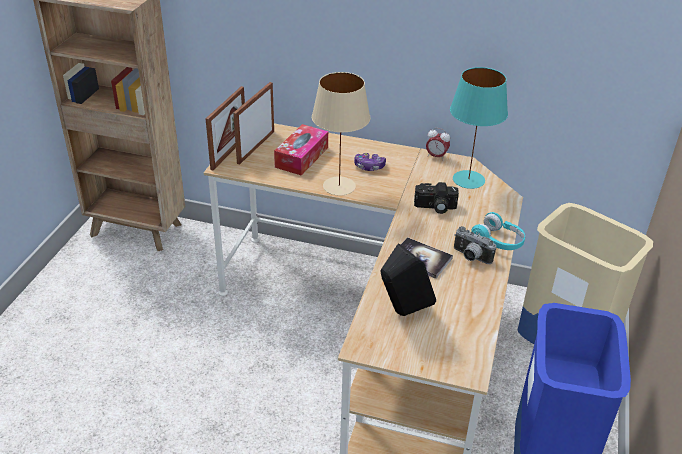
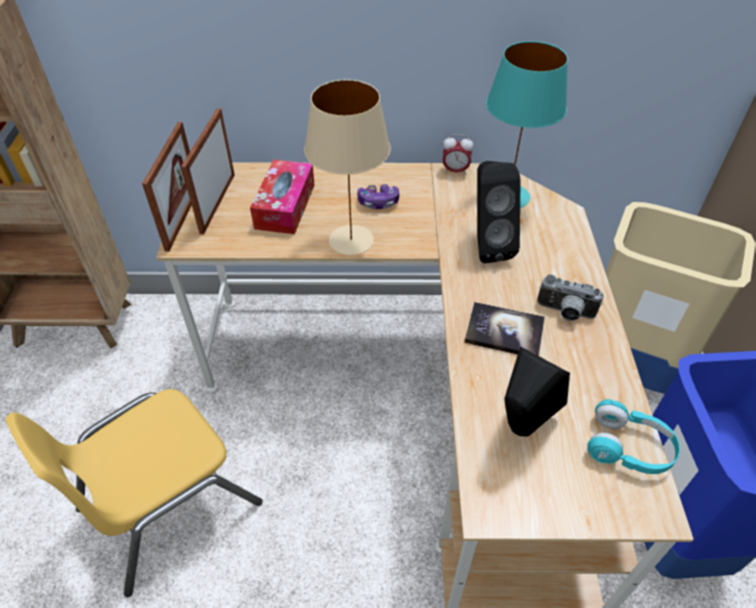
camera: 15 degrees left, 10 degrees up
(167, 359) = (167, 504): none -> yellow chair
(435, 207) = (486, 246): camera -> black speaker
(498, 241) = (587, 280): turquoise headphones -> turquoise headphones (628, 448)

